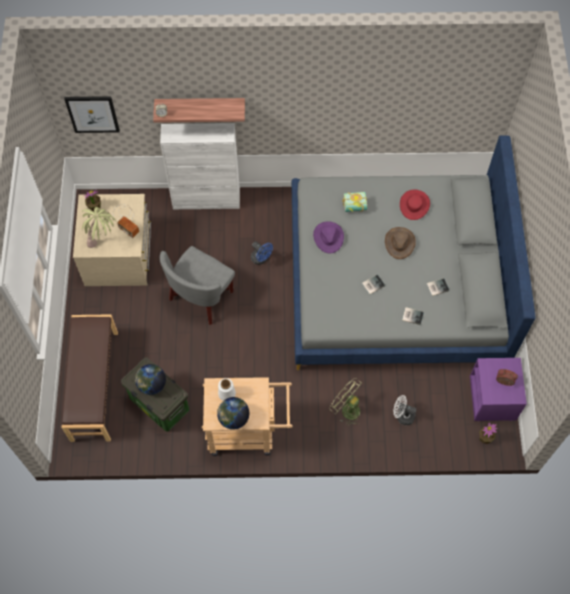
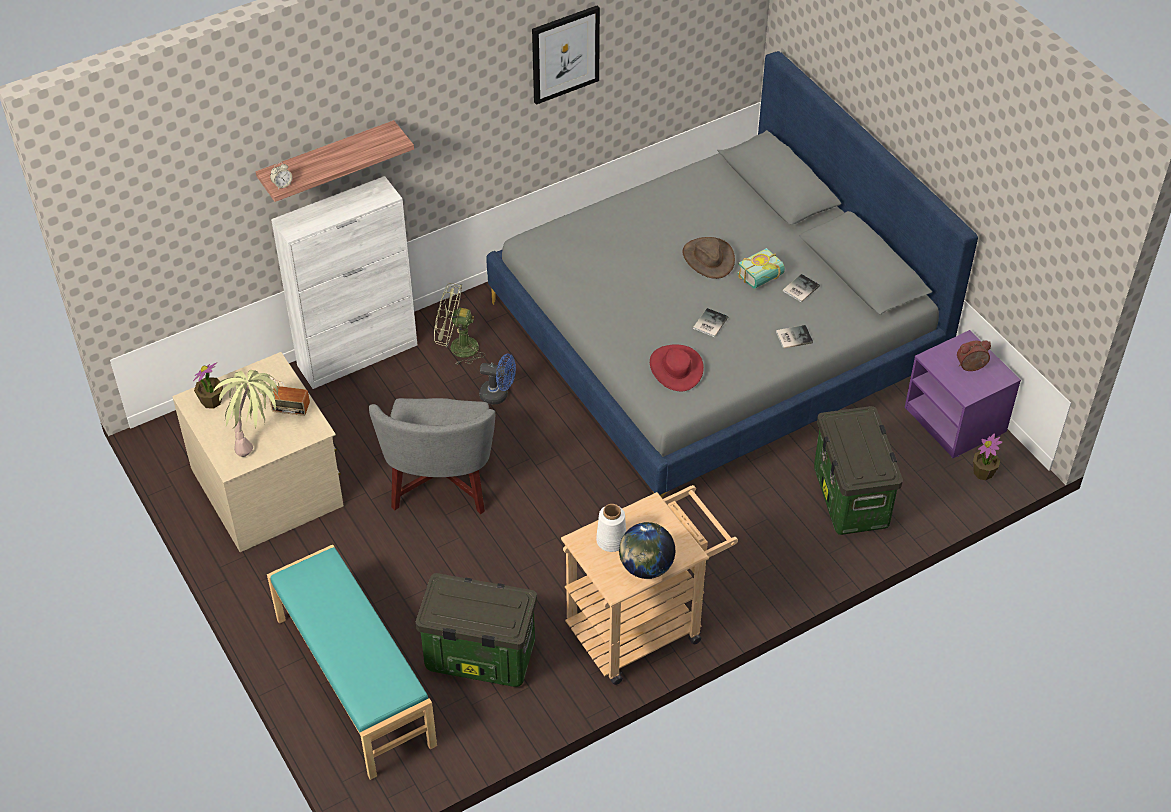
camera: 30 degrees left, 15 degrees down
(92, 113) = (157, 240): picture -> picture (565, 54)
(94, 385) = (353, 681): brown bench -> turquoise bench
(152, 385) = (471, 604): globe -> none
(328, 237) = (602, 293): purple hat -> none
(346, 409) = (767, 528): green fan -> green fan (457, 348)
(355, 208) = (613, 242): book -> book (763, 279)
(402, 416) = (852, 499): white fan -> storage box
(414, 205) = (693, 206): red hat -> red hat (676, 368)

